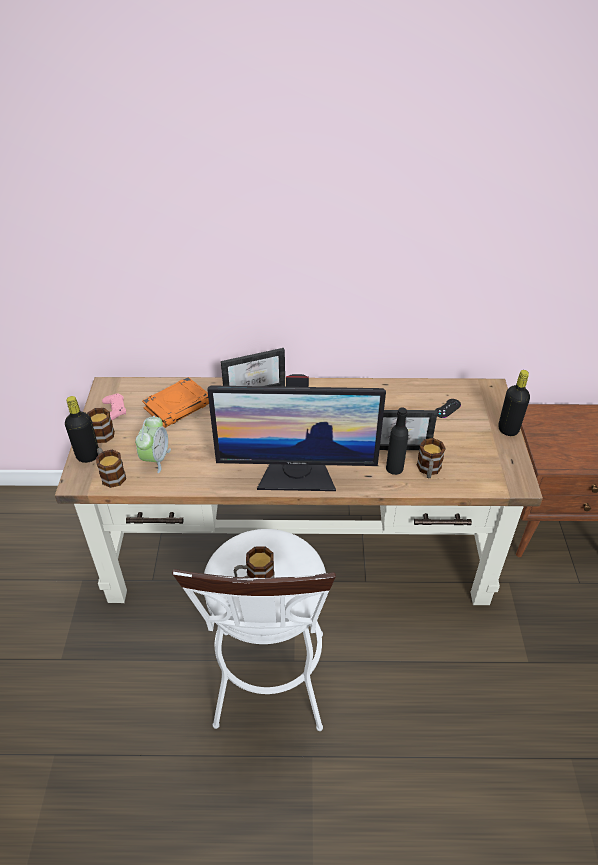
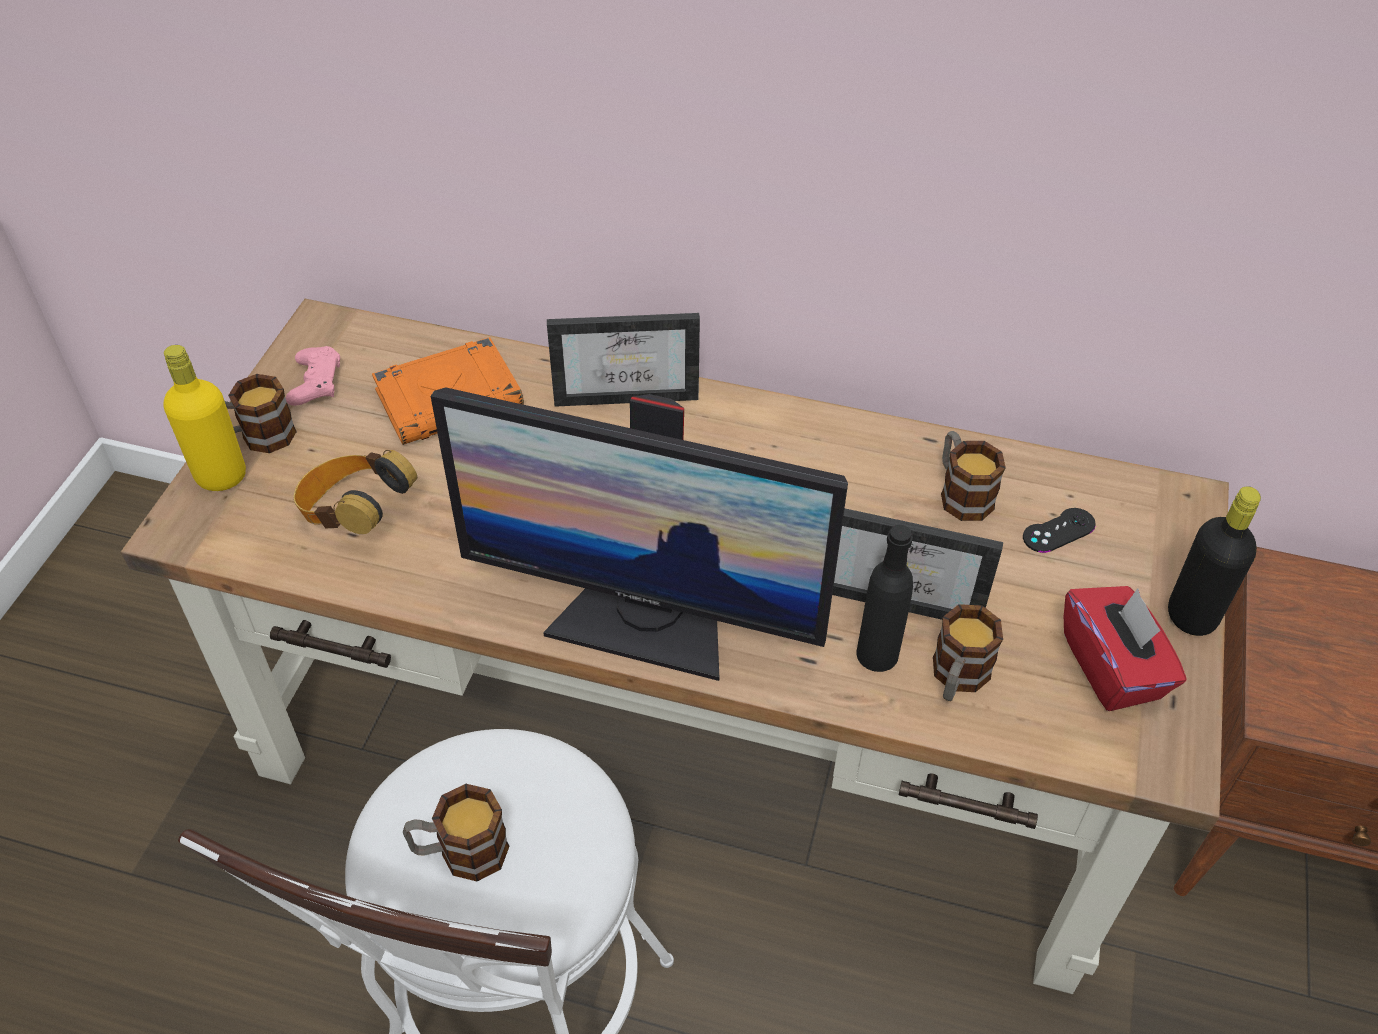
camera: 15 degrees right, 5 degrees up
(88, 456) = (221, 476): black bottle -> yellow bottle
(111, 474) = (250, 530): mug -> mug (961, 493)
(155, 459) = (355, 514): alarm clock -> headphones
(485, 454) = (1112, 667): none -> red tissue box

